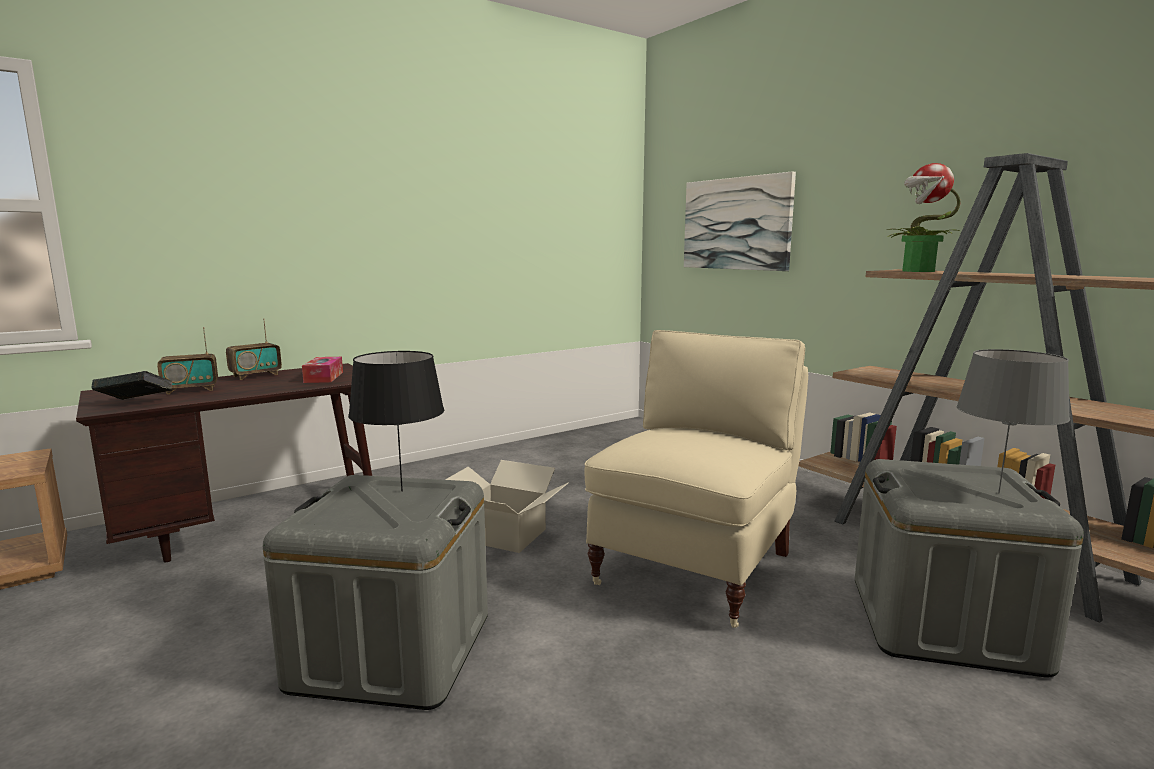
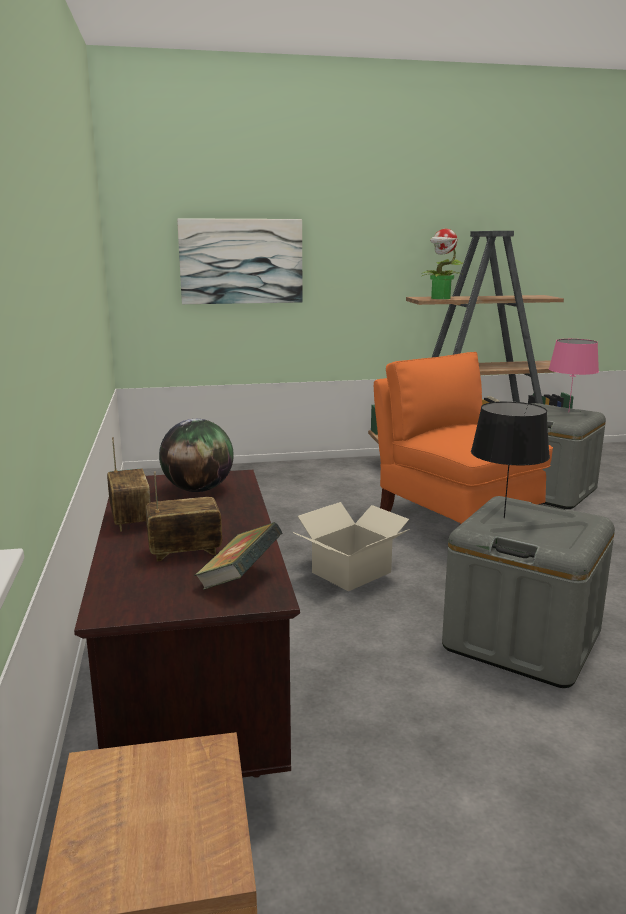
camera: 65 degrees left, 5 degrees up
(191, 390) = (185, 552): radio -> radio turned 105 degrees counterclockwise
(324, 377) = (198, 489): tissue box -> globe
(695, 568) = (454, 524): beige chair -> orange chair
(999, 493) = (568, 412): grey table lamp -> pink table lamp

